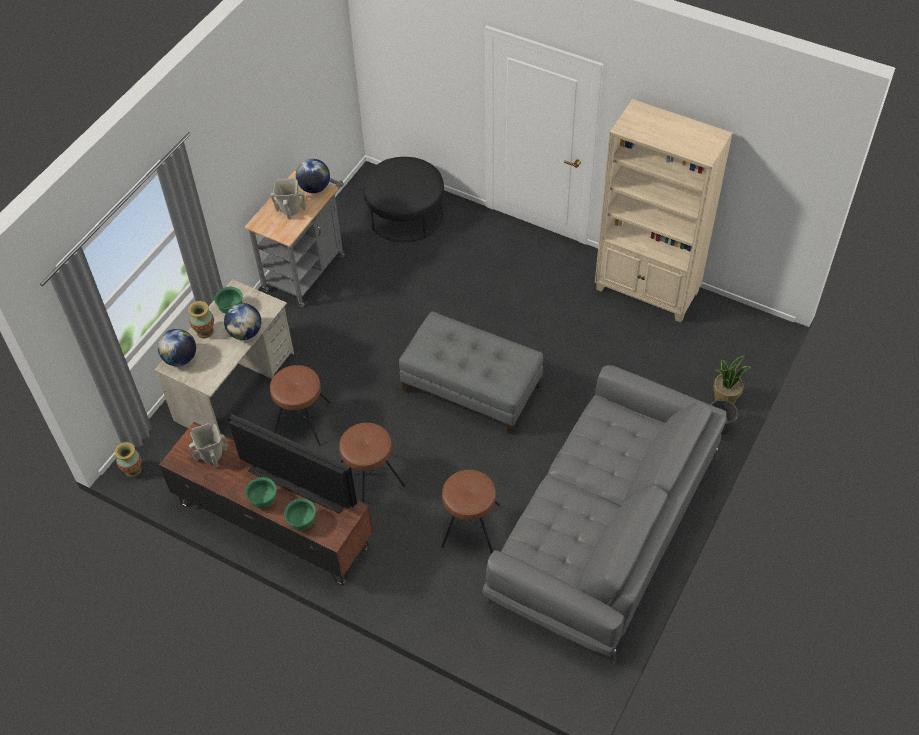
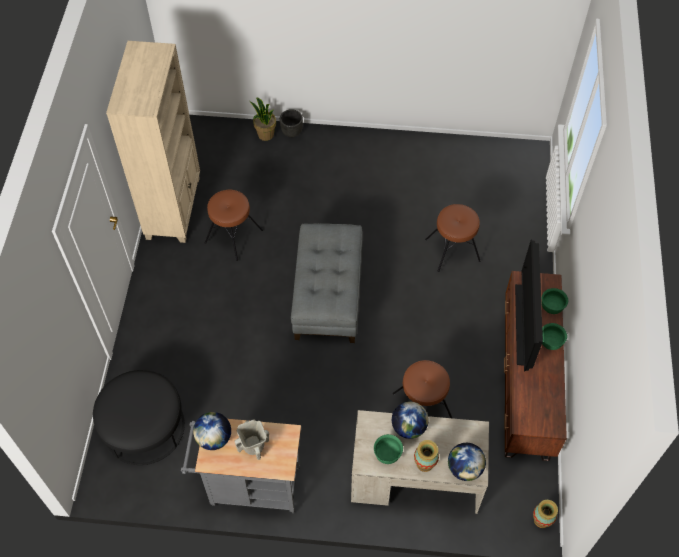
camera: 115 degrees left, 5 degrees up
(211, 456) = (535, 401): beige vase -> none
(370, 479) = (449, 331): brown stool -> brown stool (233, 236)
(604, 529) = (411, 173): grey sofa -> none

